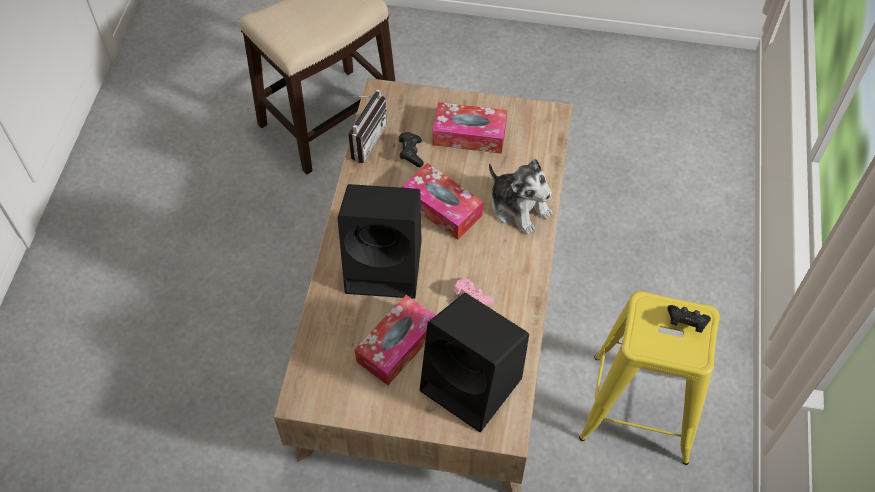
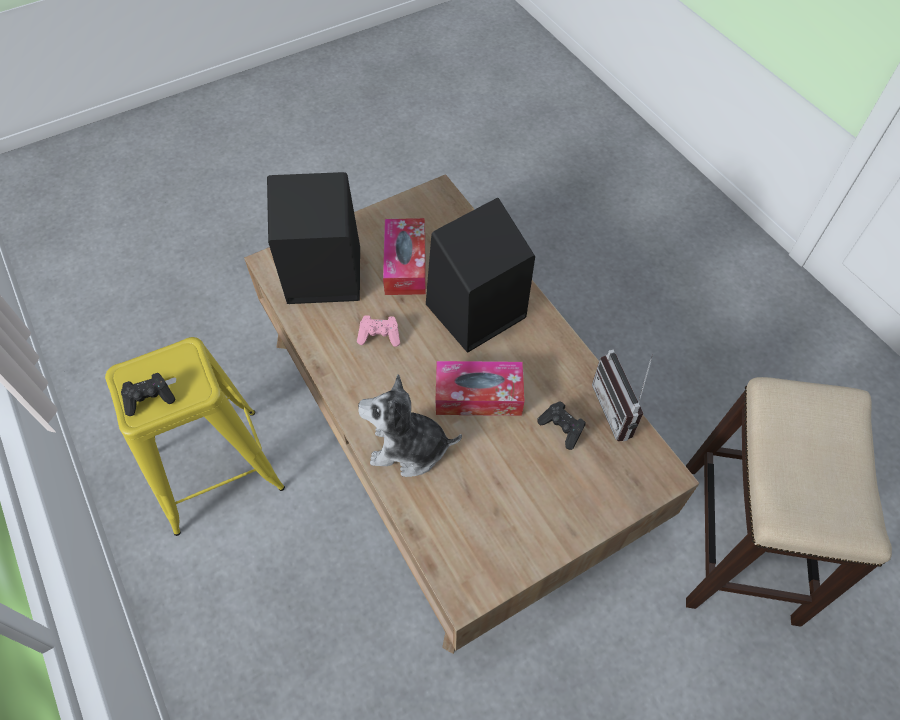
camera: 140 degrees right, 0 degrees up
(469, 135) = (528, 494): tissue box -> none

